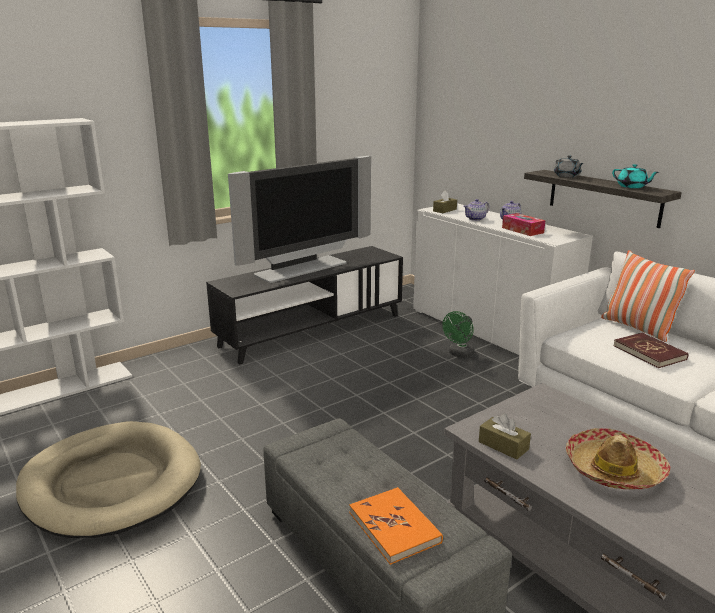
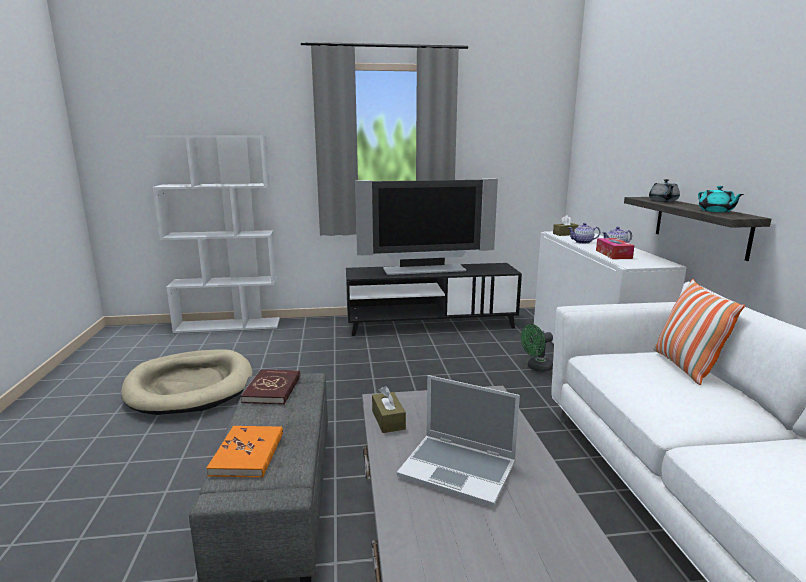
camera: 30 degrees right, 5 degrees down
(614, 470) = (459, 470): hat -> laptop
(649, 352) = (664, 389): red book -> red book (272, 389)

